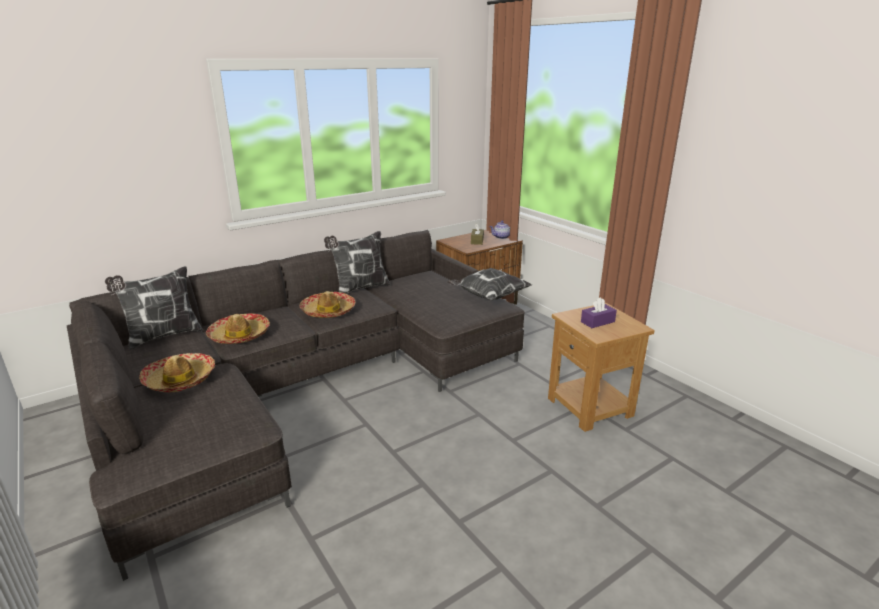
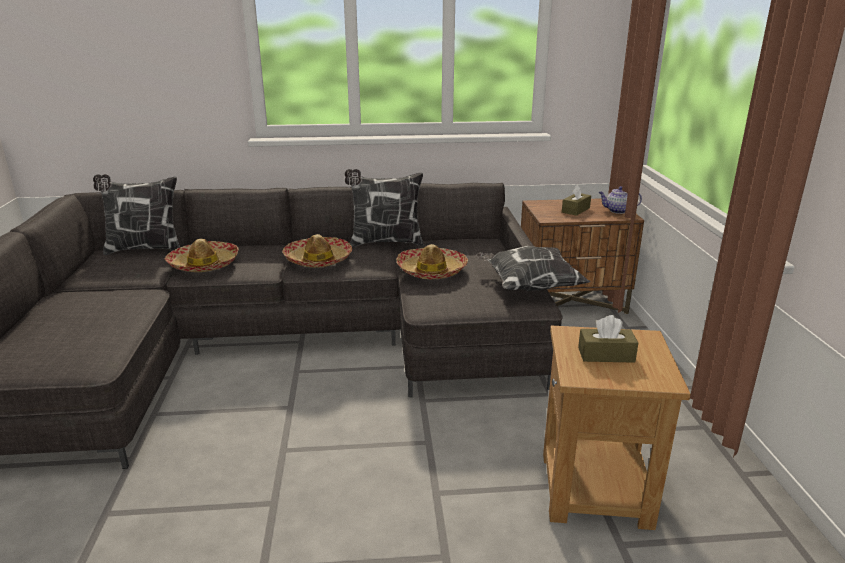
camera: 30 degrees right, 0 degrees up
(180, 380) = (100, 294): hat -> hat (432, 271)
(597, 322) = (606, 355): purple tissue box -> brown tissue box

